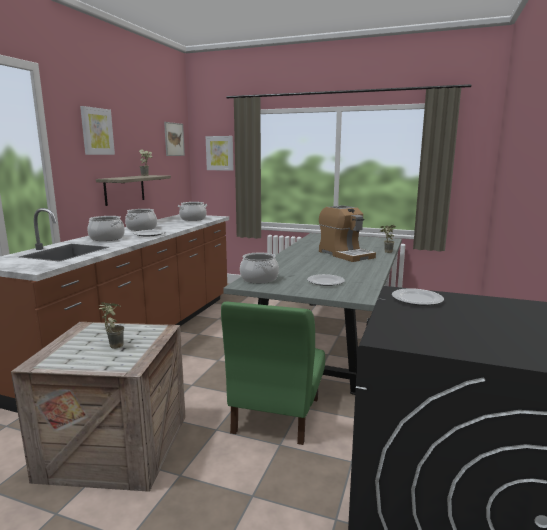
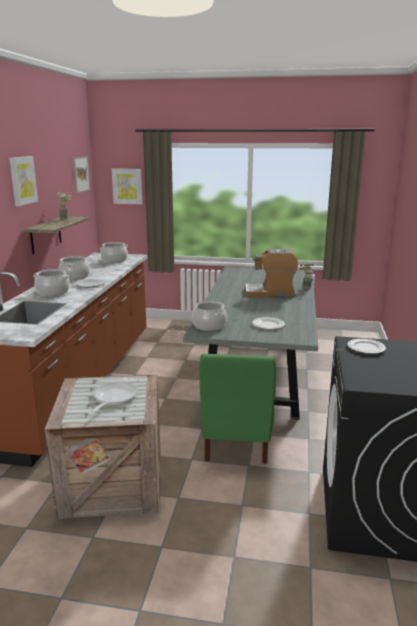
camera: 10 degrees left, 5 degrees up
(112, 346) = (113, 399): potted plant -> frying pan
(345, 254) = (270, 292): coffee machine -> coffee machine turned 135 degrees clockwise

